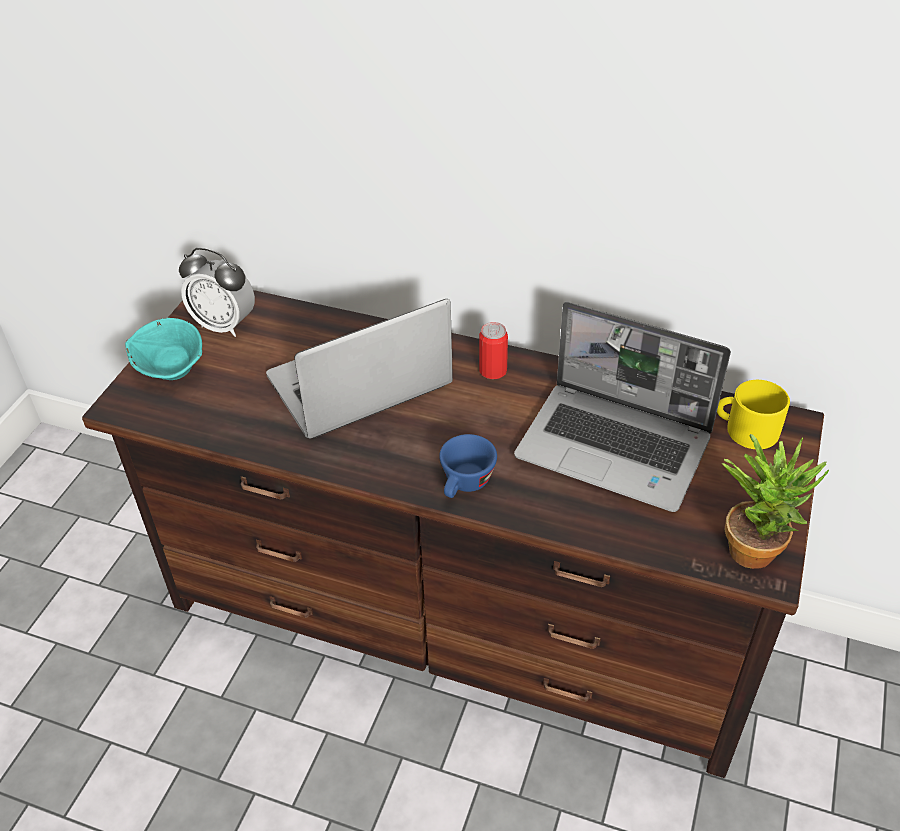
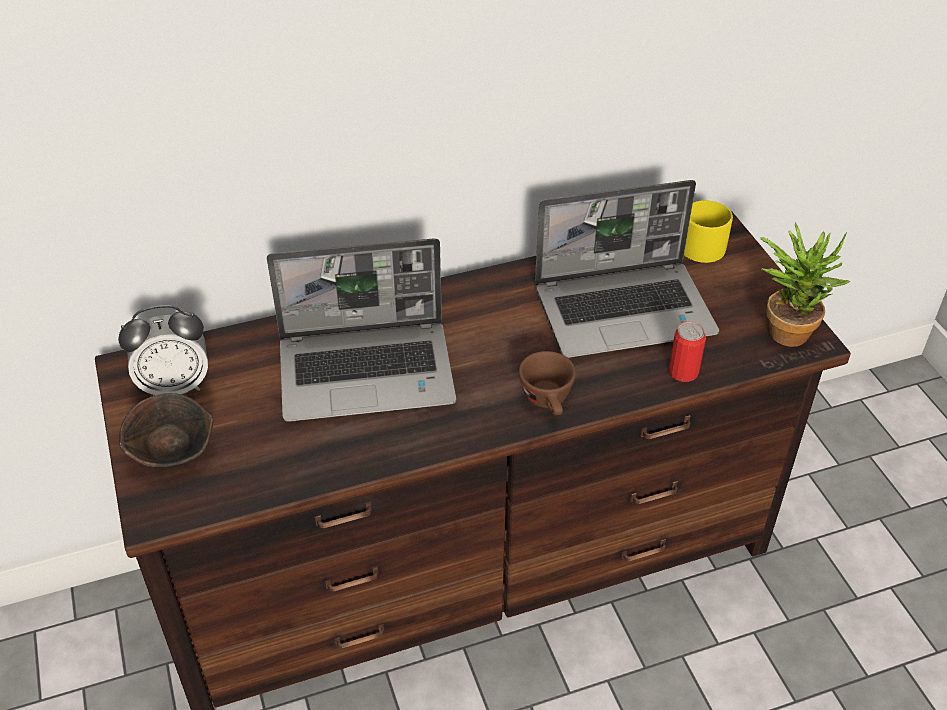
camera: 40 degrees left, 0 degrees up
(173, 372) = (174, 454): turquoise bowl -> brown bowl
(358, 385) = (368, 372): laptop -> laptop turned 120 degrees counterclockwise
(465, 485) = (548, 401): blue cup -> brown cup
(493, 371) = (468, 300): can -> can (683, 372)

